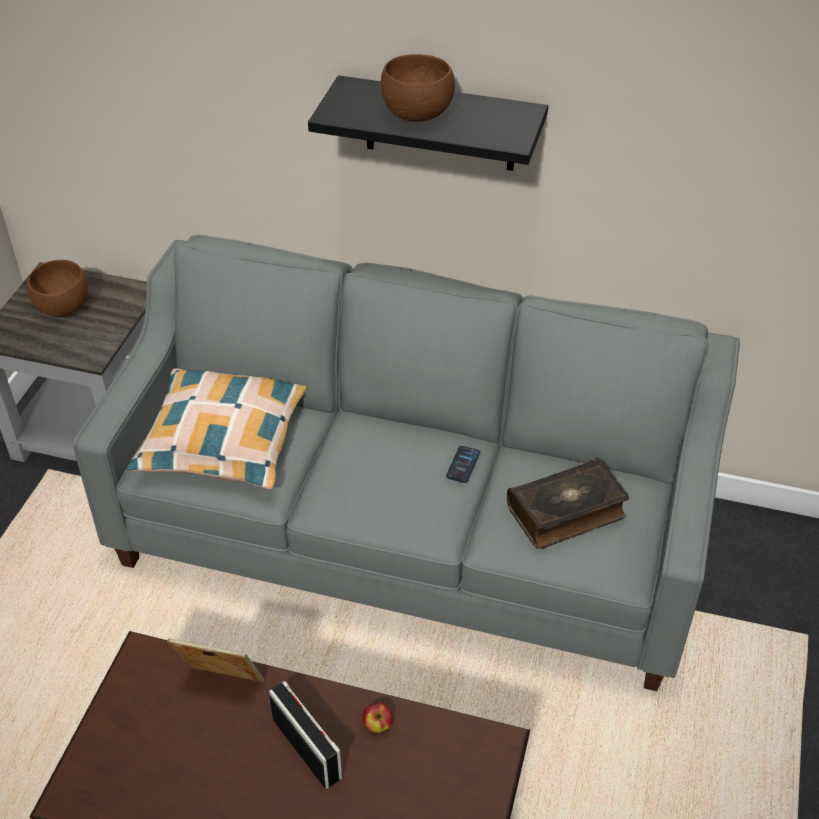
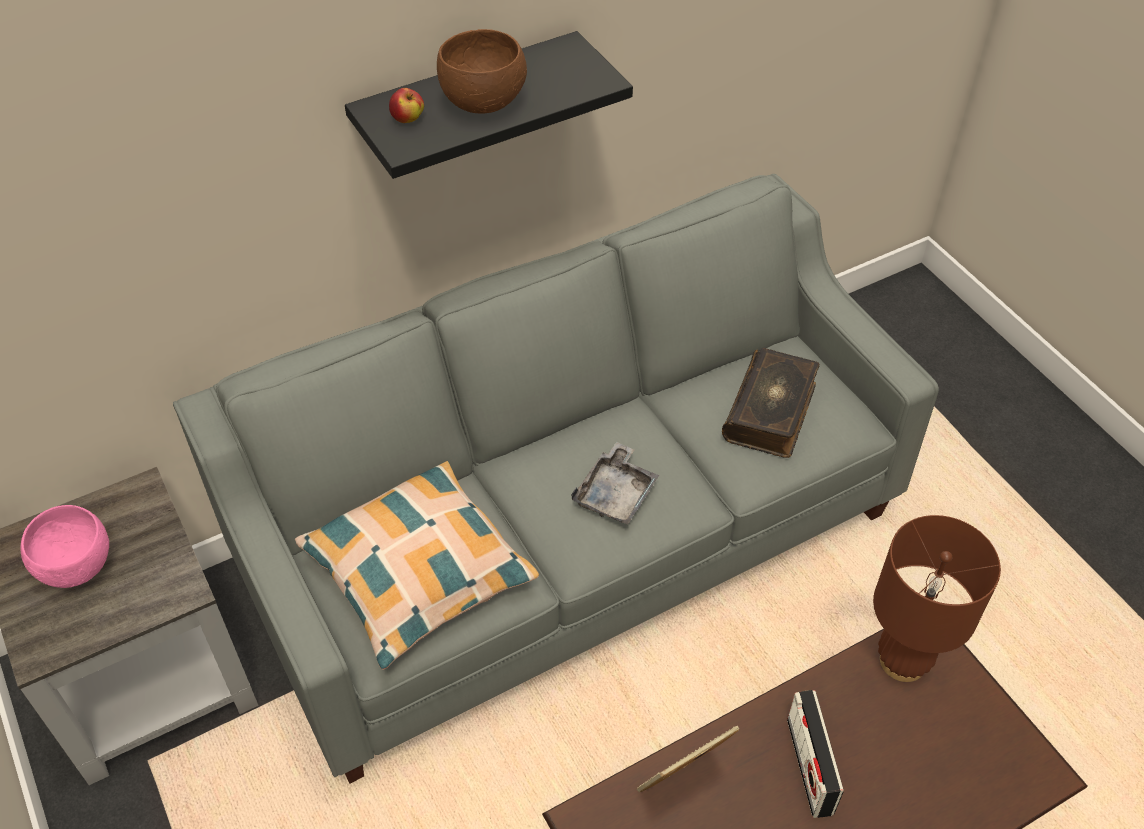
camera: 45 degrees left, 5 degrees up
(62, 307) = (75, 567): brown bowl -> pink bowl
(307, 748) = (809, 766): radio -> radio turned 105 degrees counterclockwise
(377, 725) = (834, 699): apple -> apple (408, 119)
(391, 484) = (616, 494): none -> grey tray
(456, 745) = (902, 661): none -> brown table lamp
(463, 465) = (648, 433): phone -> none

